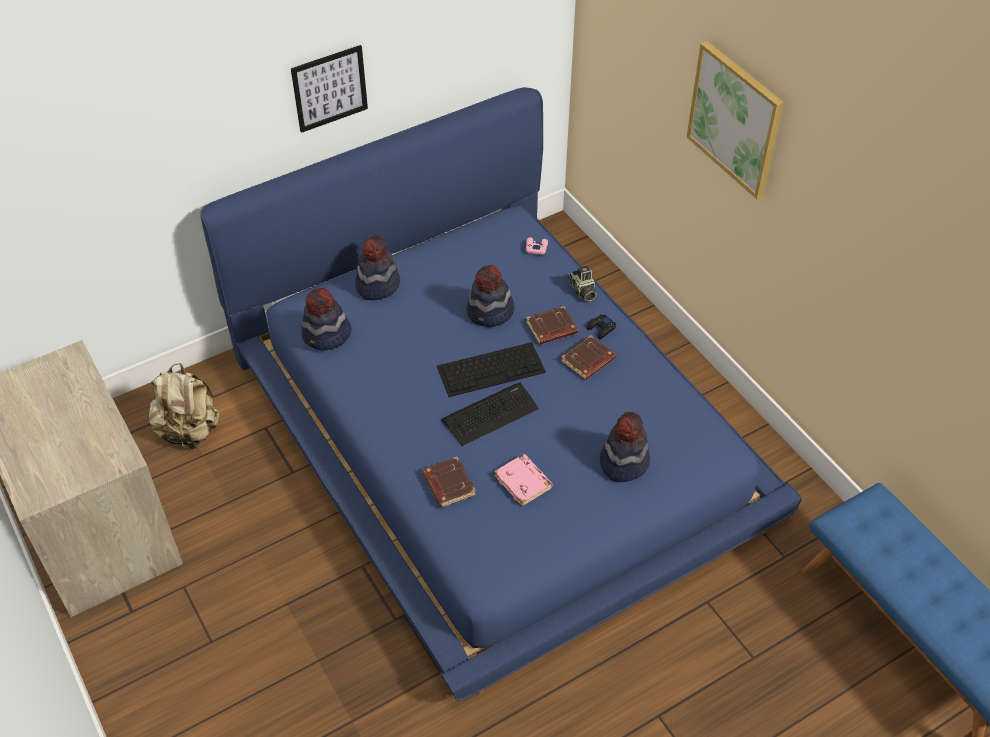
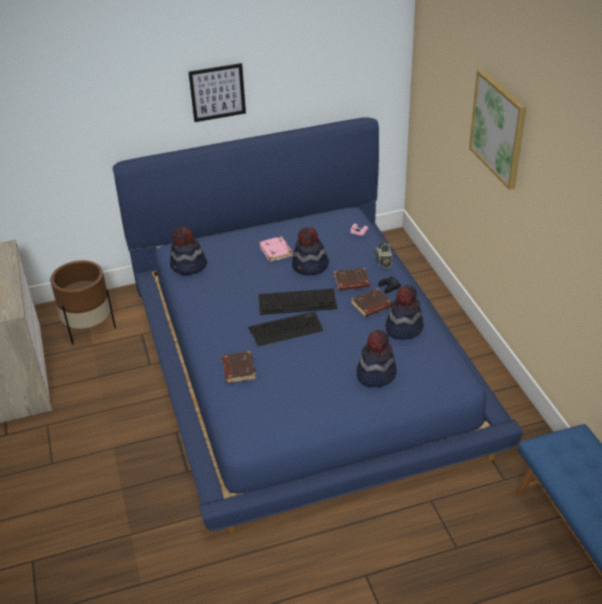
camera: 15 degrees right, 10 degrees down
(189, 431) = (89, 329): beige backpack -> brown planter
(377, 285) = (236, 240): hat -> hat (403, 328)
(524, 482) = (295, 376): pink book -> pink book (276, 251)

